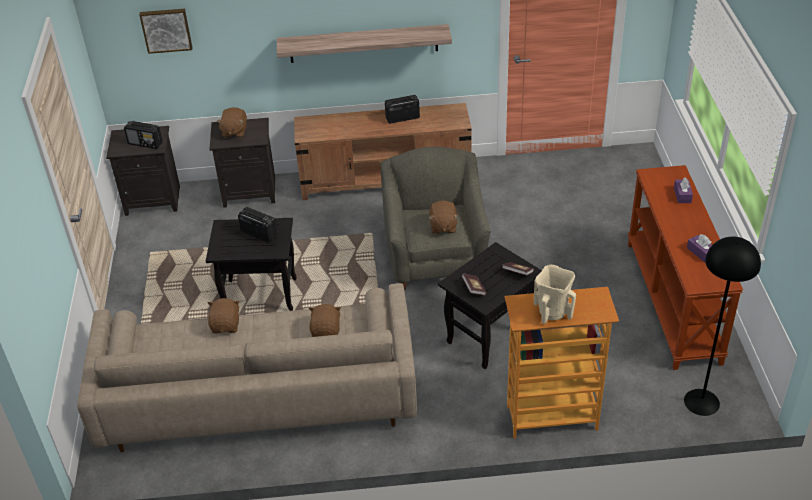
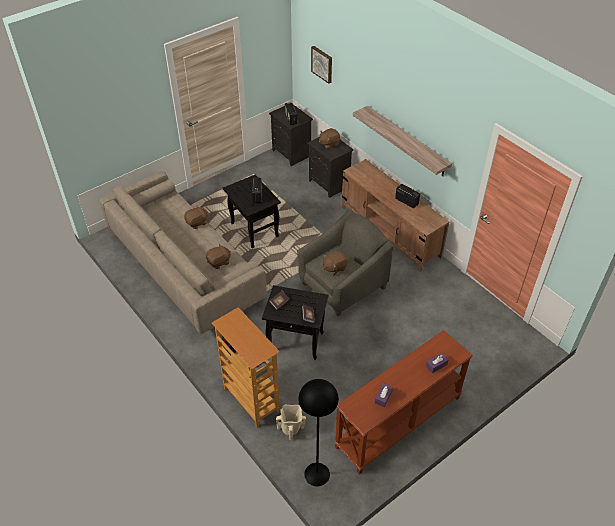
camera: 55 degrees right, 5 degrees up
(553, 311) = (239, 334): beige vase -> beige vase (291, 429)

